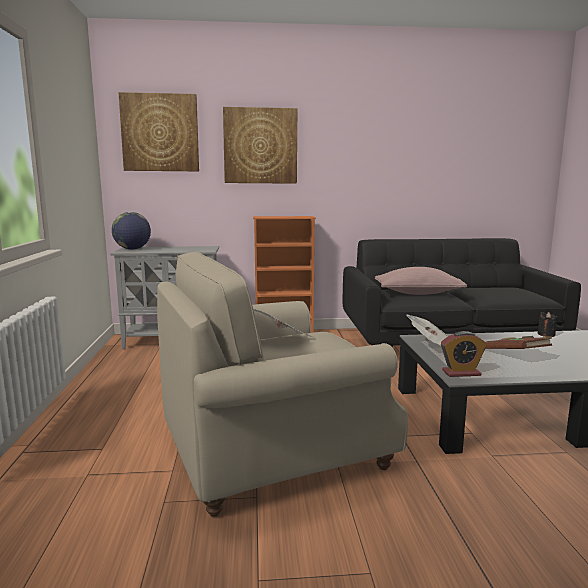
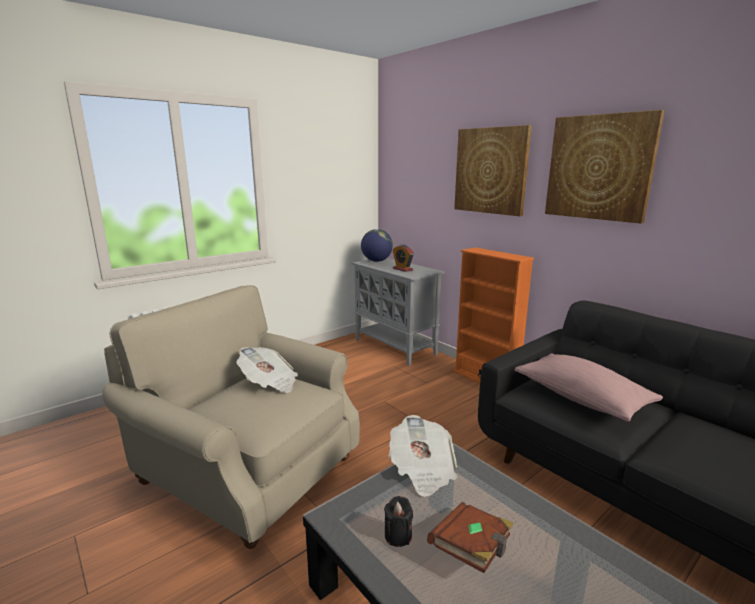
camera: 55 degrees right, 5 degrees up
(160, 133) = (414, 158): picture -> picture (599, 167)
(461, 373) = (349, 513): alarm clock -> alarm clock (402, 269)
(546, 334) = (632, 568): black candle -> black candle (398, 535)

